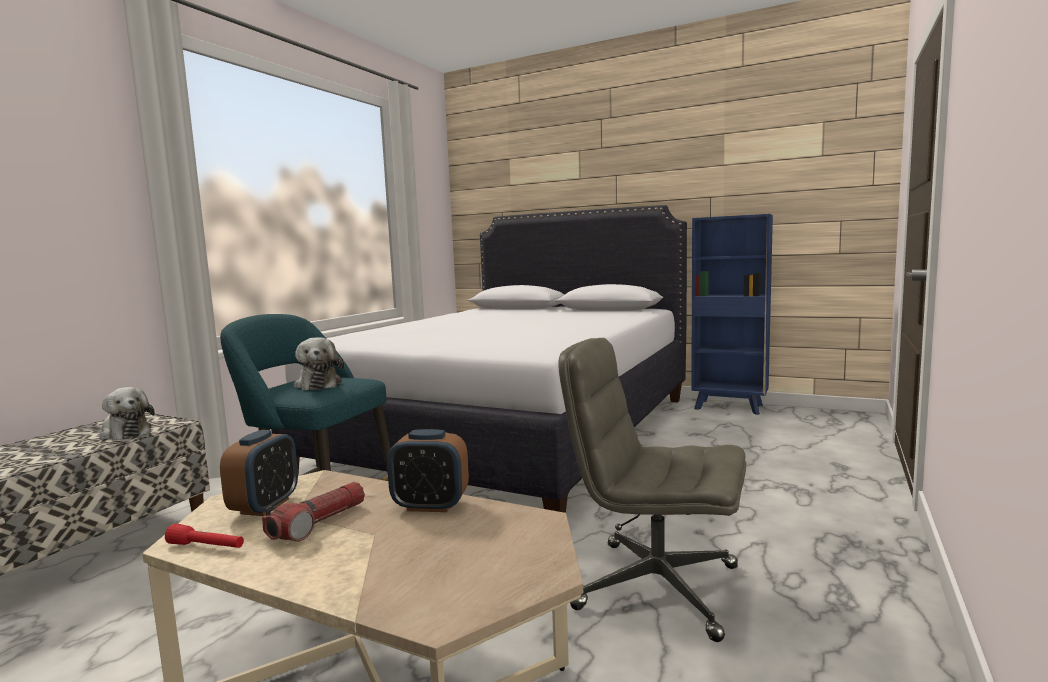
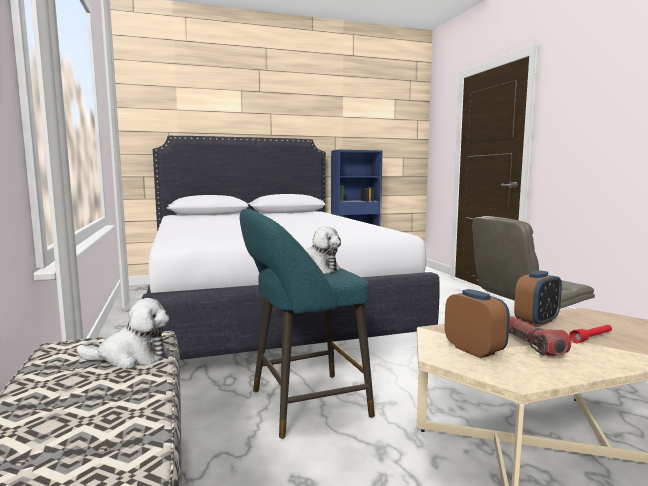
camera: 45 degrees left, 0 degrees up
(206, 547) = (537, 375): red flashlight -> red flashlight (591, 338)

